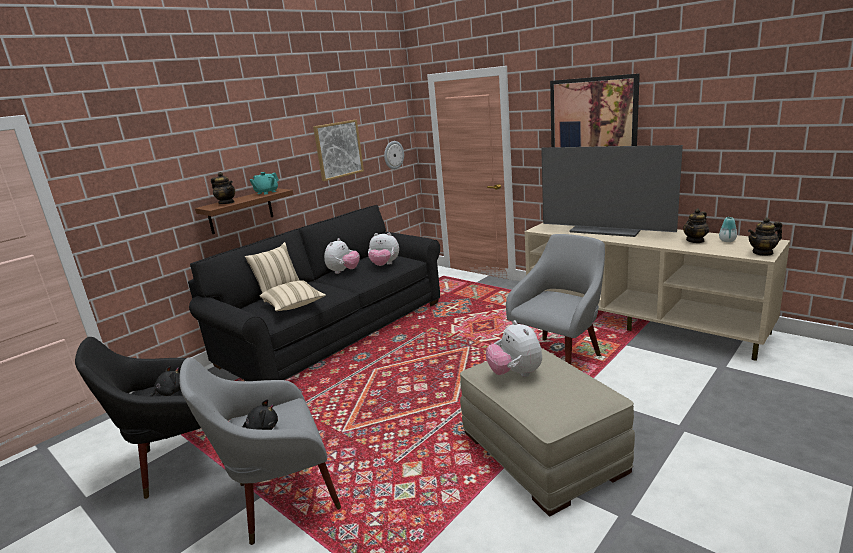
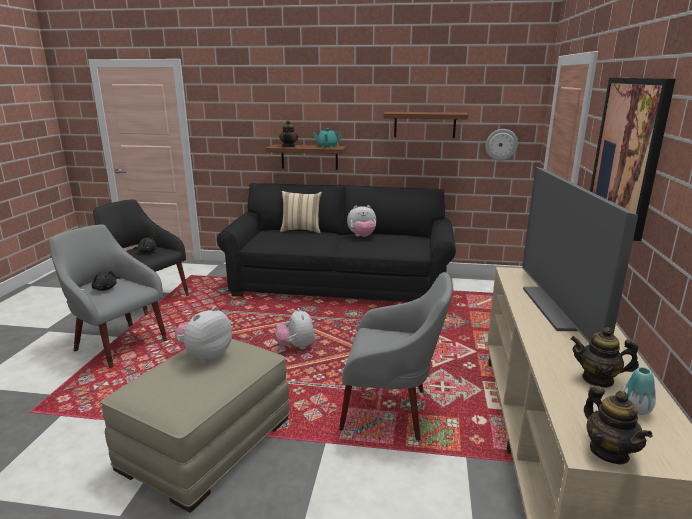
camera: 55 degrees right, 0 degrees up
(294, 305) = (281, 241): beige pillow -> none
(338, 149) = (424, 125): picture -> brown shelf
(384, 265) = (391, 245): plush toy -> plush toy (296, 347)
(763, 252) = (609, 452): teapot -> teapot turned 150 degrees counterclockwise

